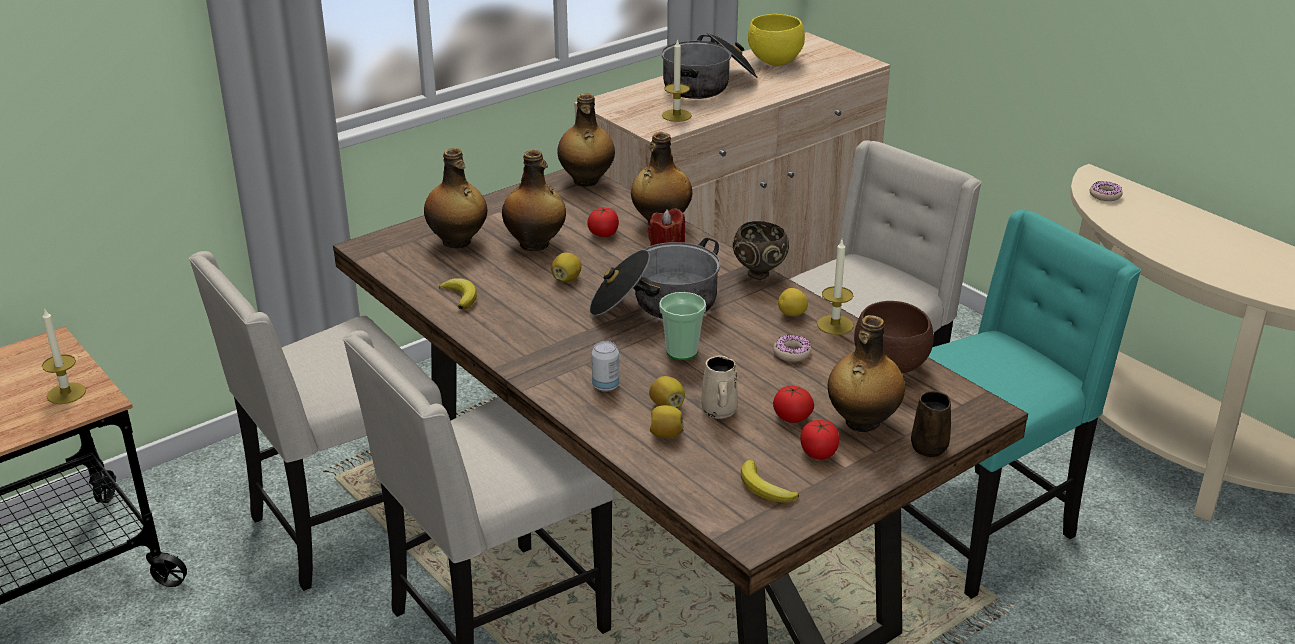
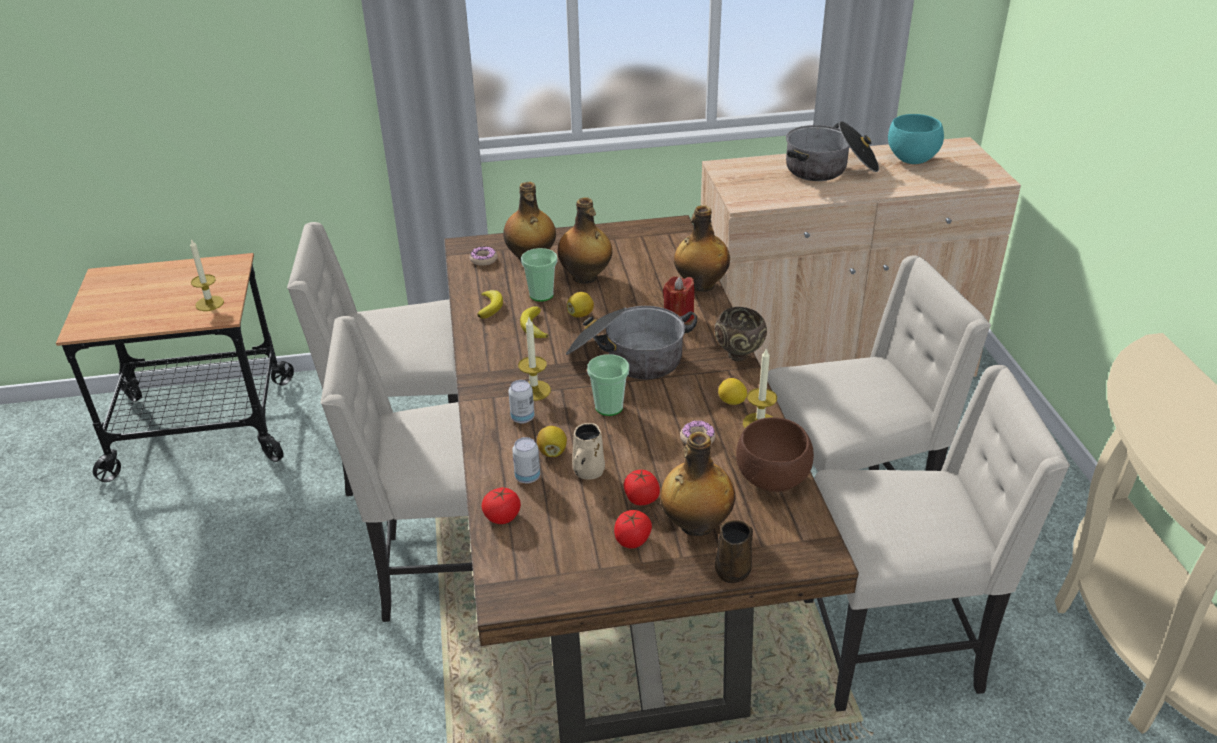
camera: 30 degrees right, 5 degrees up
(505, 272) = (541, 295): none -> cup
(586, 181) = (675, 232): bottle -> none
(603, 234) = (646, 282): tomato -> tomato (502, 517)
(666, 434) = (527, 477): lemon -> can
(676, 115) = (774, 192): candle -> candle (534, 390)
(765, 488) = (558, 556): banana -> banana (533, 326)
(775, 62) = (911, 160): yellow bowl -> turquoise bowl
(976, 527) = (894, 646): turquoise chair -> beige chair
(1105, 195) = (1148, 371): donut -> donut (483, 259)

